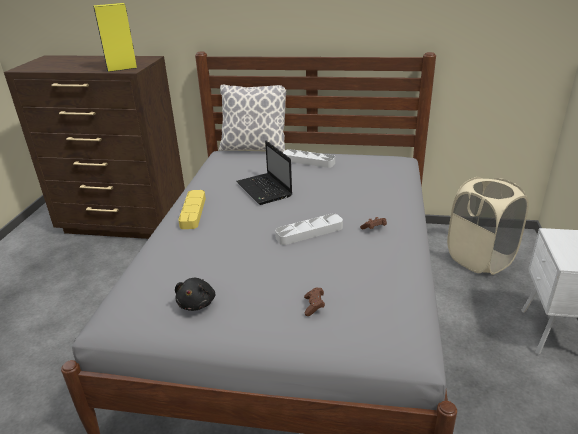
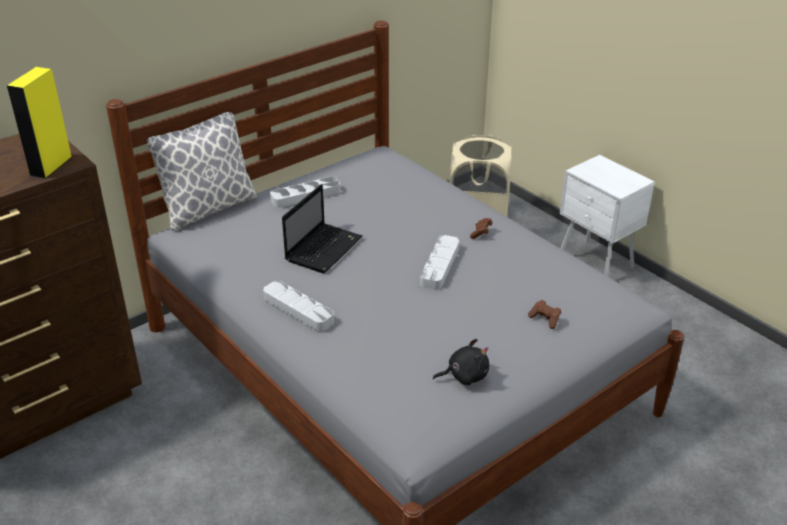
camera: 50 degrees left, 5 degrees up
(193, 212) = (298, 309): yellow tray -> grey tray
(197, 303) = (464, 375): black plush toy -> black plush toy turned 60 degrees counterclockwise
(265, 190) = (324, 248): laptop -> laptop turned 75 degrees counterclockwise

